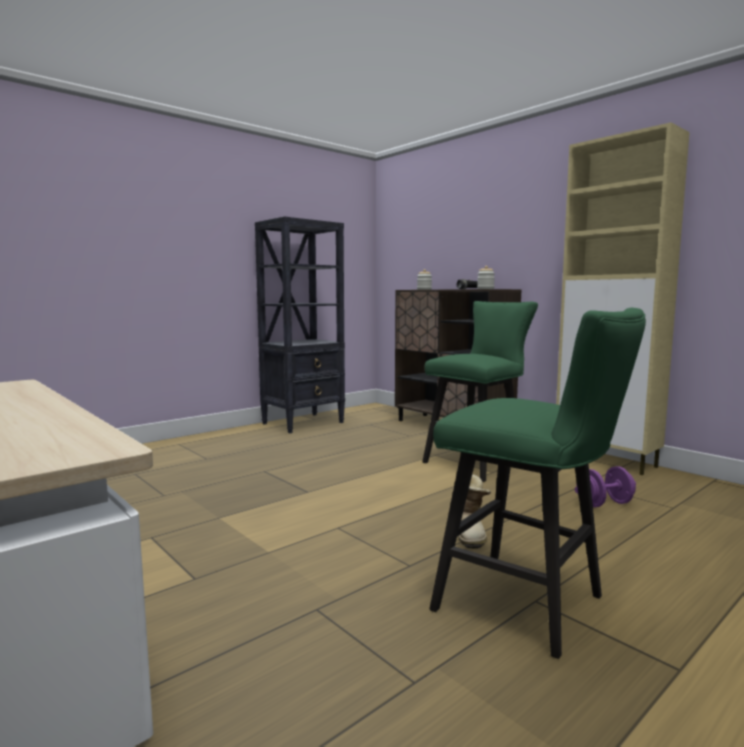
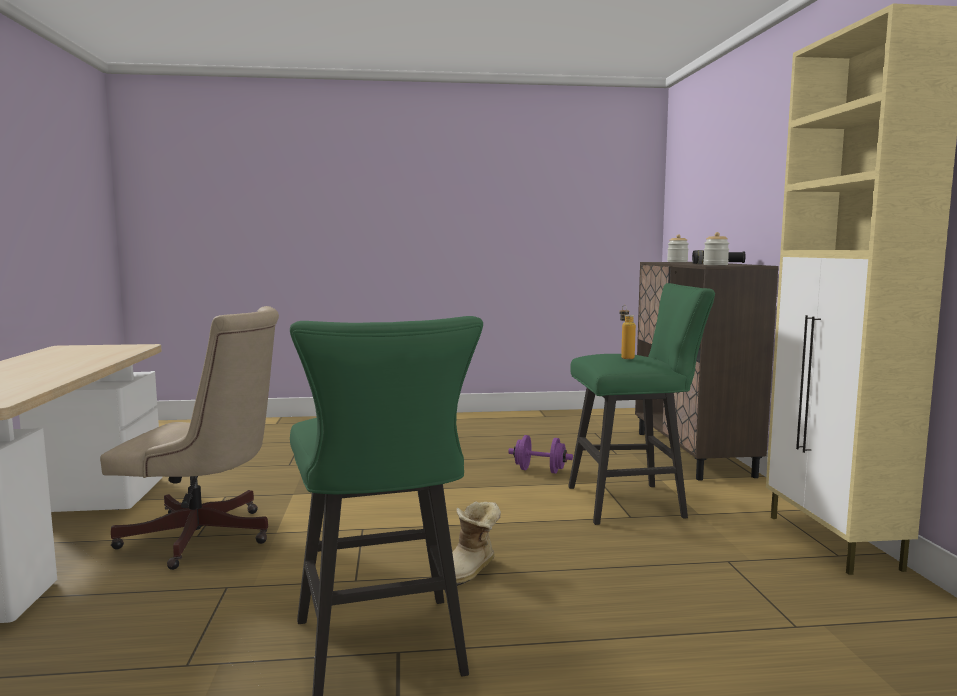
camera: 35 degrees right, 0 degrees up
(209, 577) = (206, 538): none -> beige office chair
(304, 423) = (526, 419): black bookcase -> none
(480, 355) = (625, 357): none -> bottle
(604, 504) = (698, 591): purple dumbbell -> purple dumbbell (540, 470)

